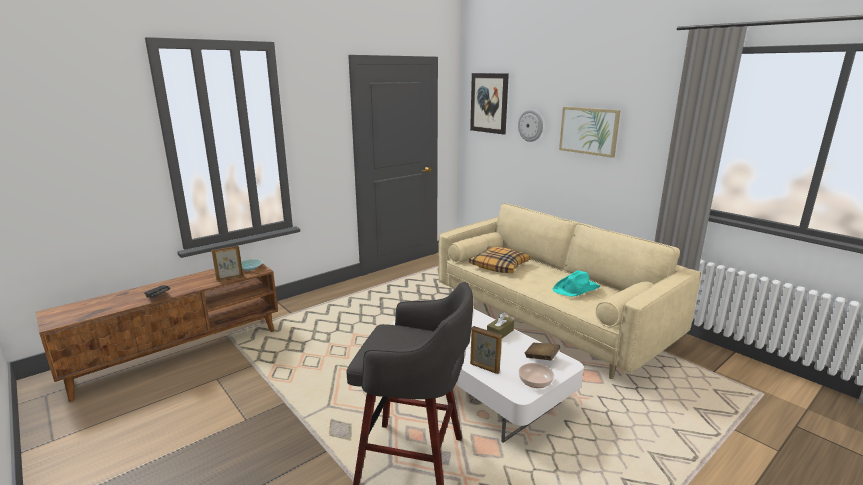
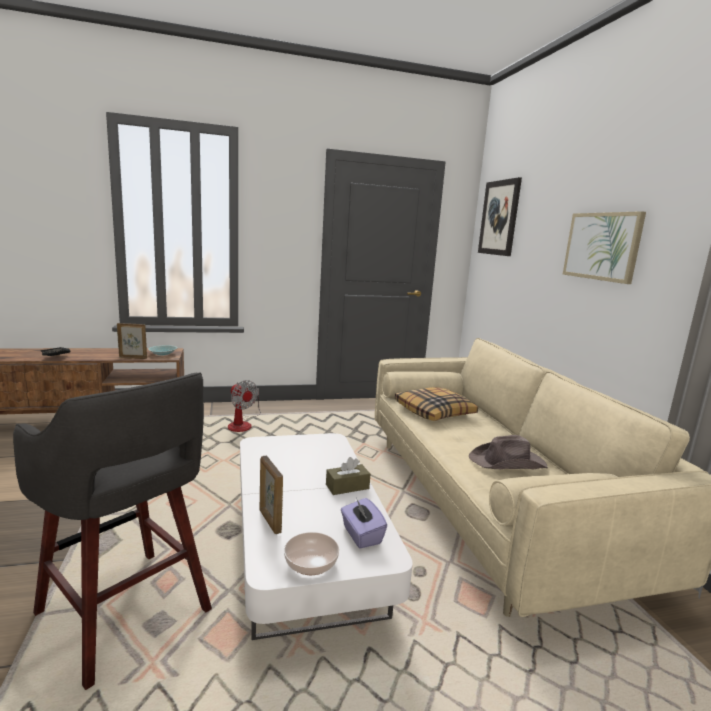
camera: 25 degrees right, 5 degrees down
(328, 313) = (243, 424): none -> fan
(531, 125) = (537, 243): wall clock -> none
(541, 358) = (361, 535): brown book -> purple tissue box
(576, 289) = (508, 462): turquoise hat -> brown hat

